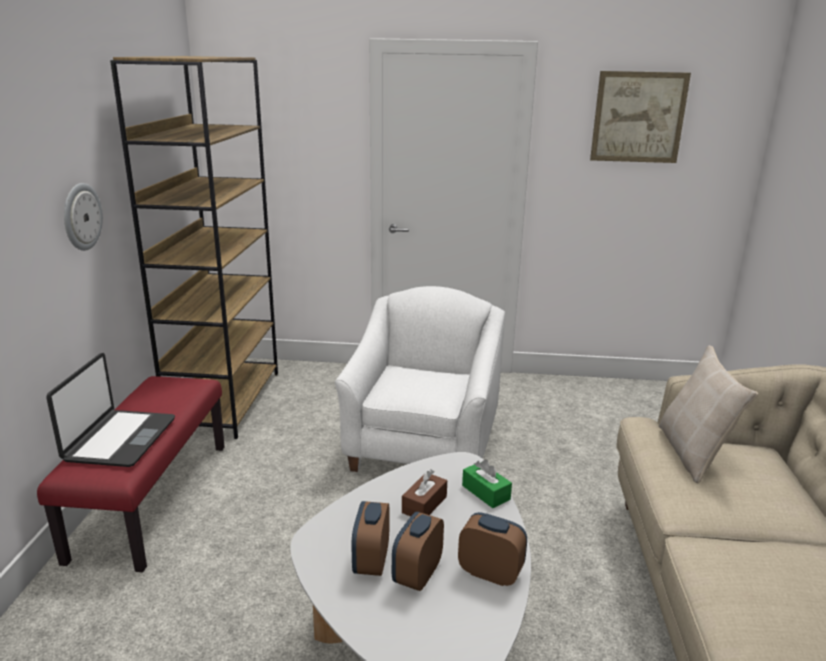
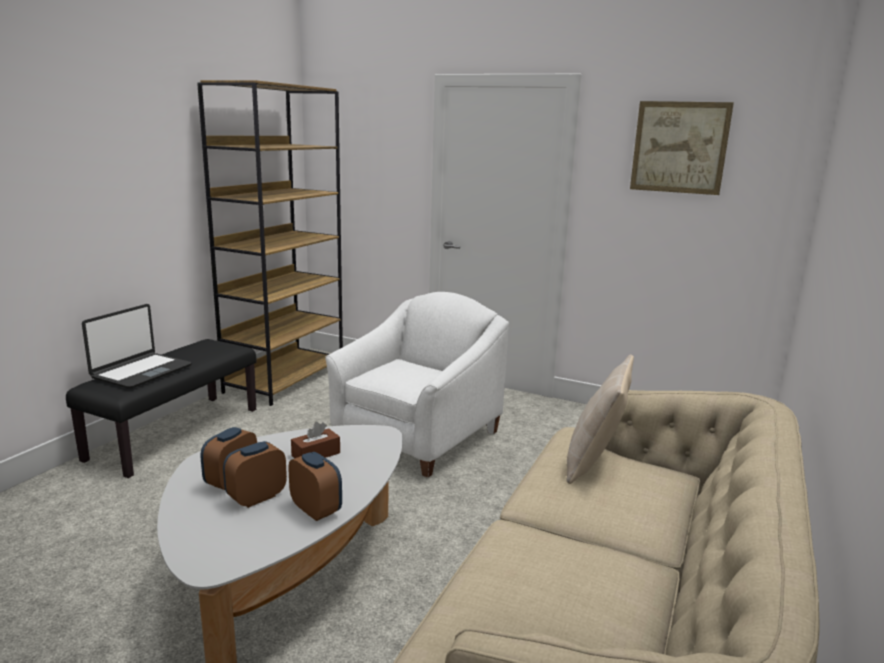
camera: 20 degrees right, 5 degrees down
(81, 217) = (152, 198): wall clock -> none
(151, 499) = (175, 433): red bench -> black bench
(486, 492) = (376, 457): green tissue box -> none

